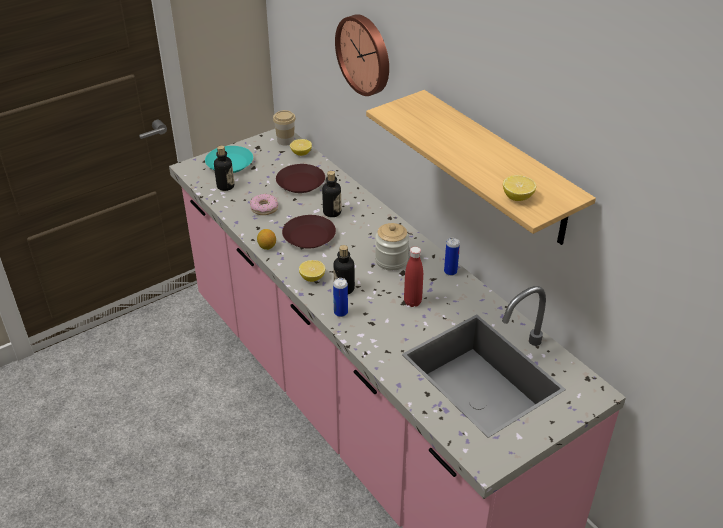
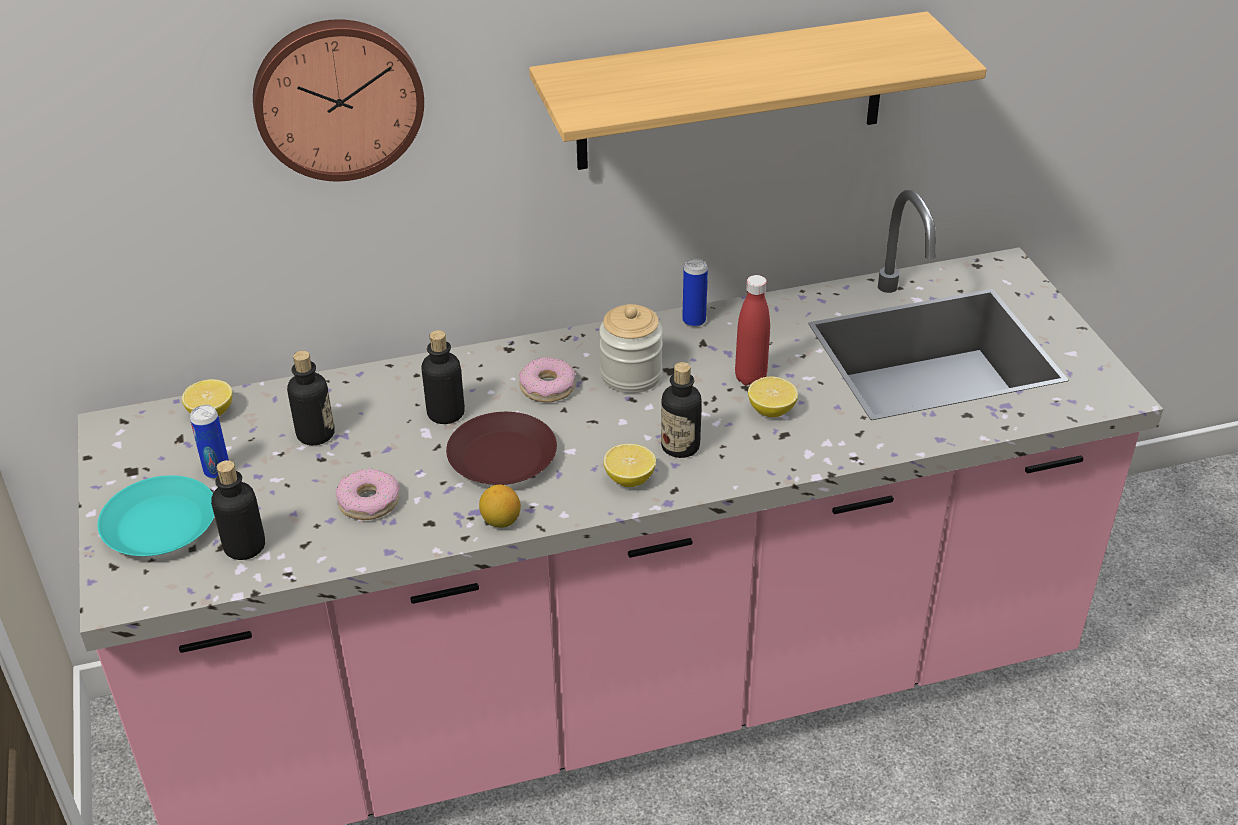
camera: 70 degrees left, 0 degrees up
(285, 141) = (143, 425): cup -> none
(300, 182) = (315, 434): brown plate -> bottle
(340, 313) = (742, 464): can -> can (217, 471)
(367, 236) = (547, 387): none -> donut
(517, 197) = (906, 61): lemon -> lemon (771, 410)

